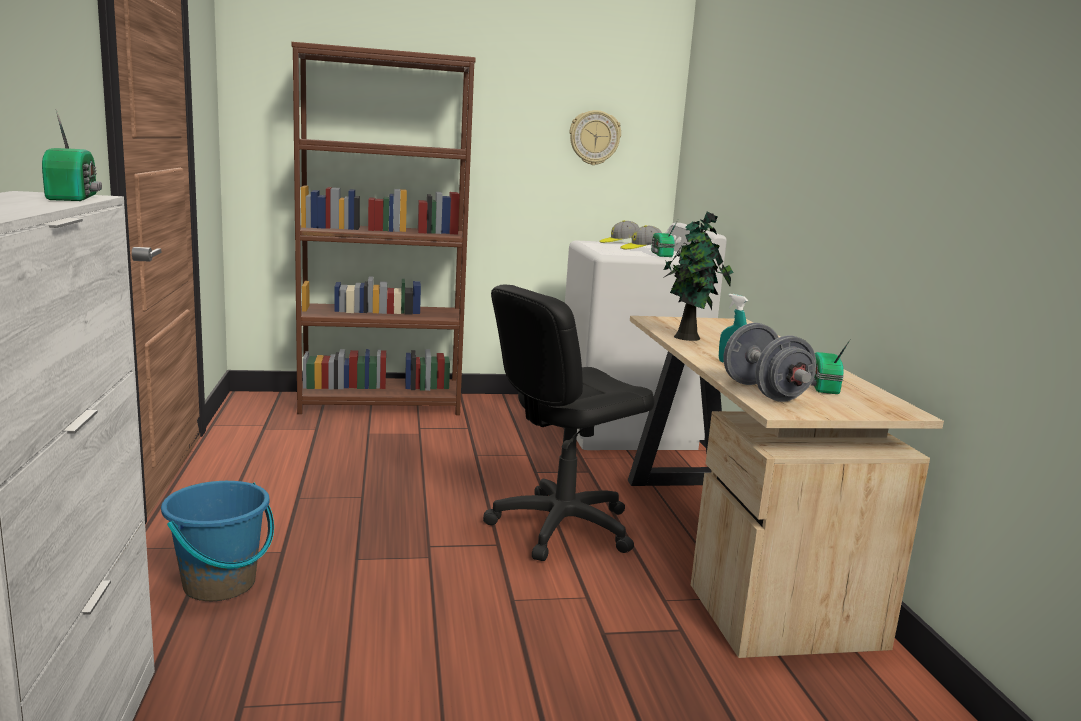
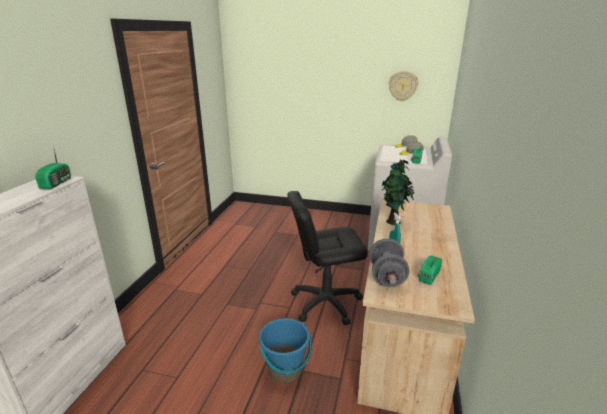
camera: 25 degrees right, 10 degrees up
(220, 584) = (170, 307): blue bucket -> blue bucket (285, 370)
(381, 404) = (292, 214): brown bookcase -> none

